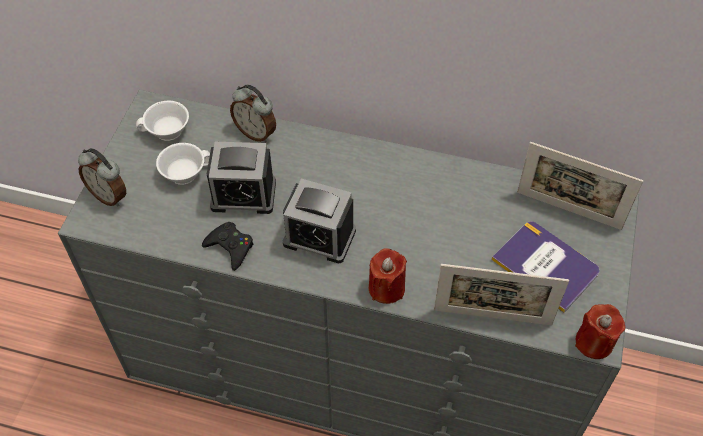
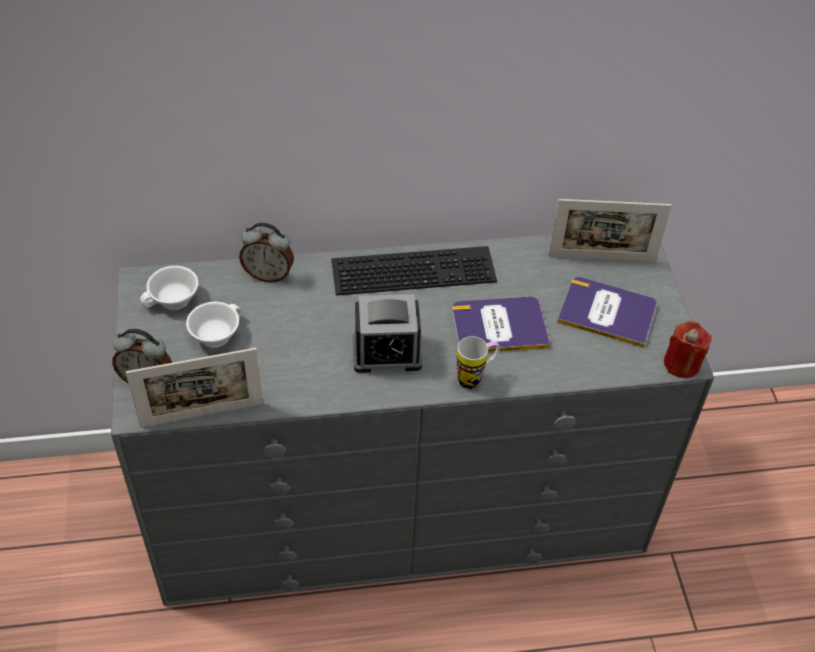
camera: 25 degrees left, 5 degrees down
(230, 247) = (304, 390): black game controller -> none
(243, 195) = (289, 337): alarm clock -> none
(385, 166) = (414, 268): none -> keyboard
(386, 288) = (475, 378): red candle -> mug
(434, 246) = (499, 326): none -> book
(492, 317) = (584, 371): picture frame -> picture frame (202, 415)

